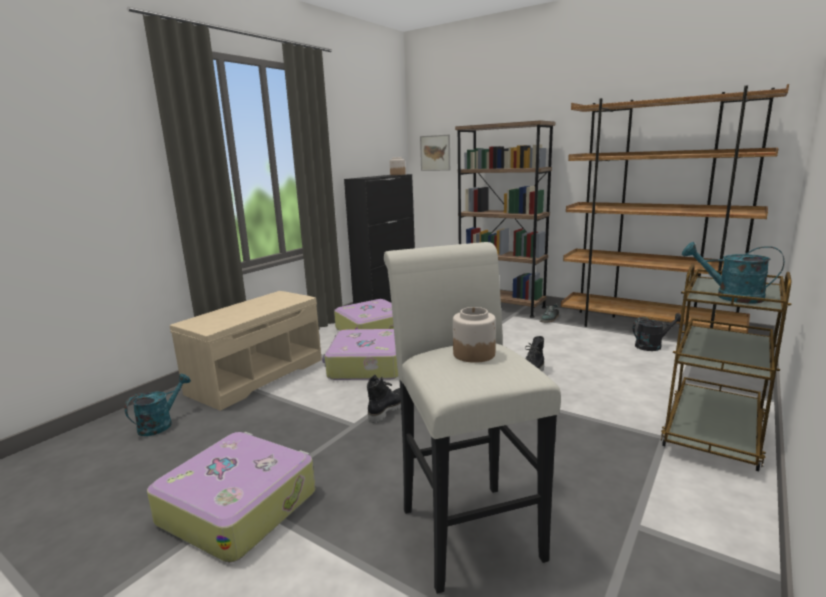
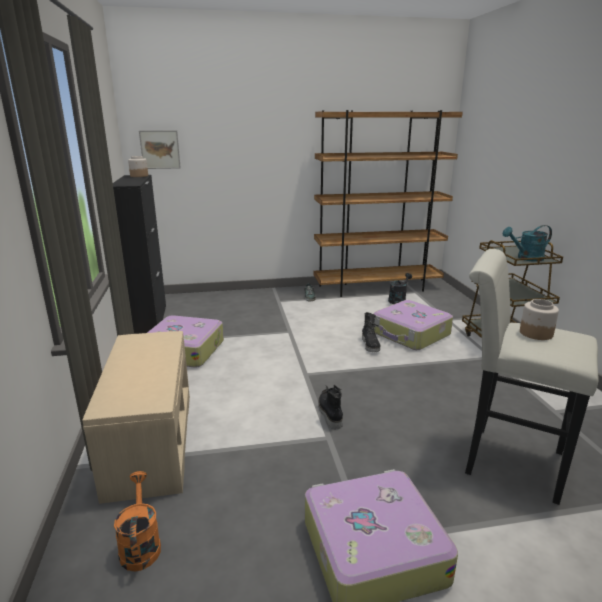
camera: 45 degrees left, 5 degrees up
(161, 424) = (140, 544): turquoise watering can -> orange watering can
(366, 366) = (242, 385): suitcase -> suitcase (410, 334)
(501, 306) = (257, 295): brown bookcase -> none

